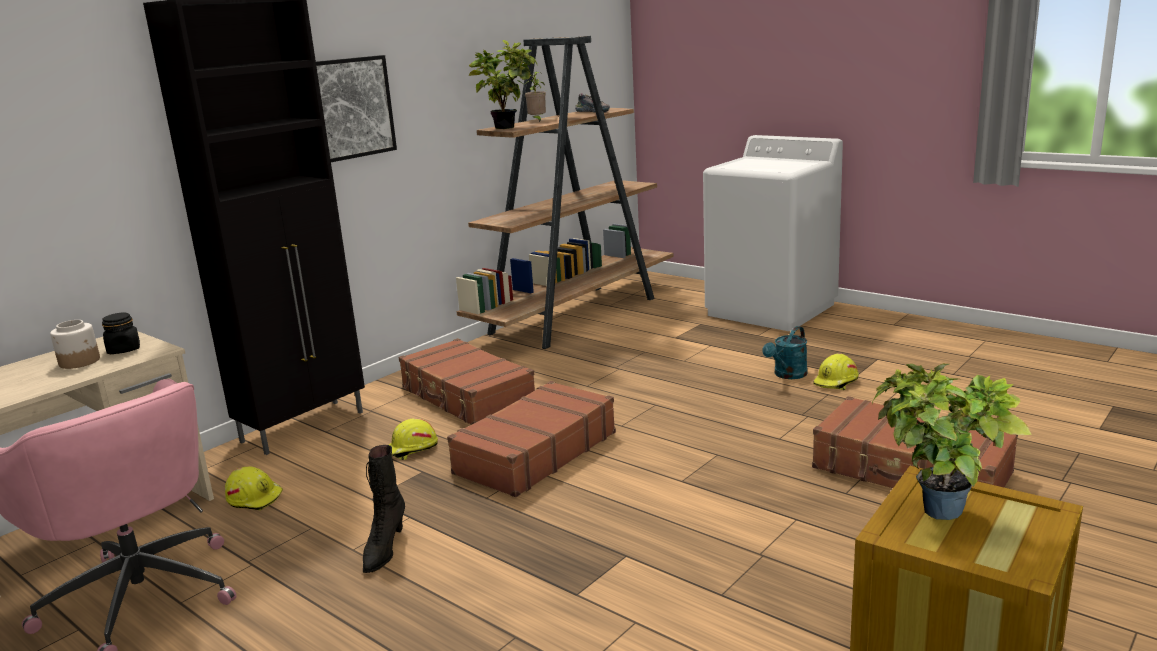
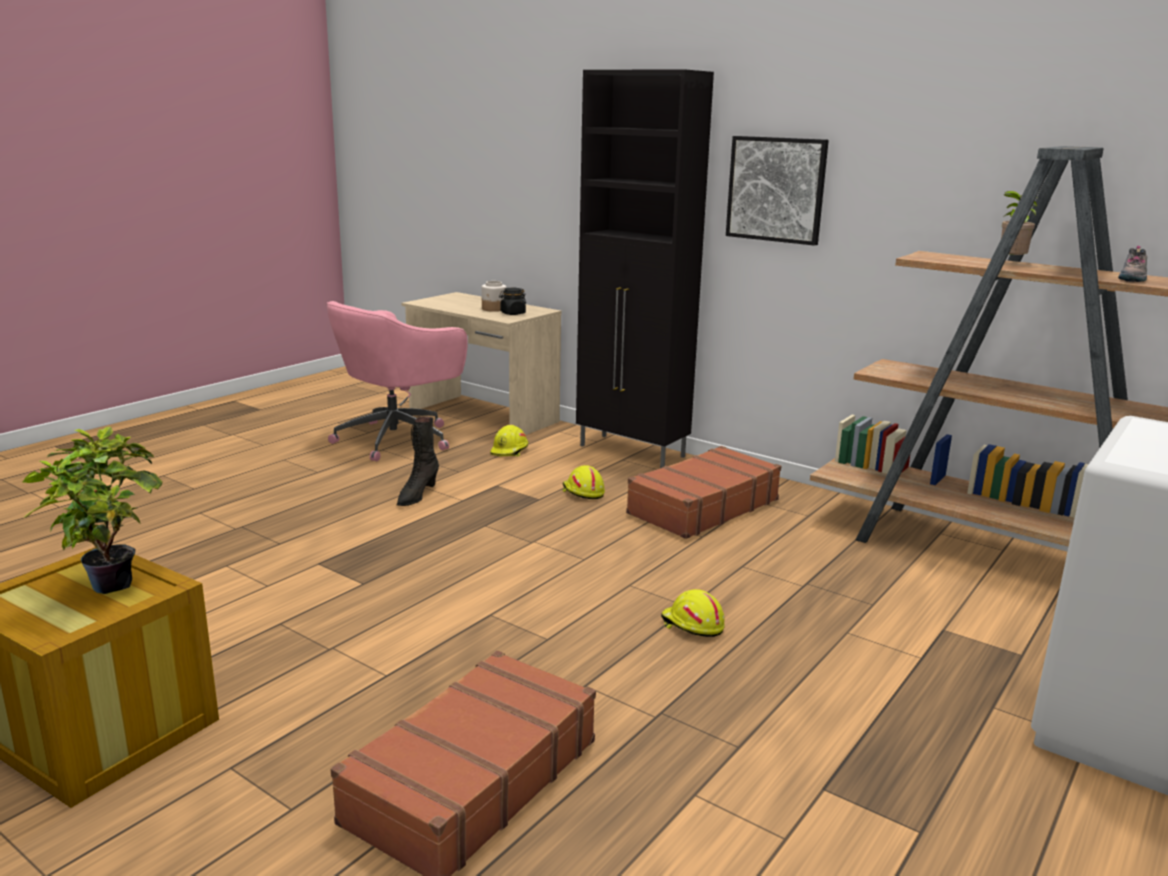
camera: 85 degrees right, 0 degrees up
(384, 549) = (417, 496): black boot -> black boot turned 75 degrees counterclockwise
(509, 128) = (934, 257): potted plant -> none
(535, 453) = (567, 542): brown suitcase -> none
(787, 375) = (810, 717): turquoise watering can -> none
(836, 382) = (790, 763): yellow hard hat -> yellow hard hat (692, 625)

